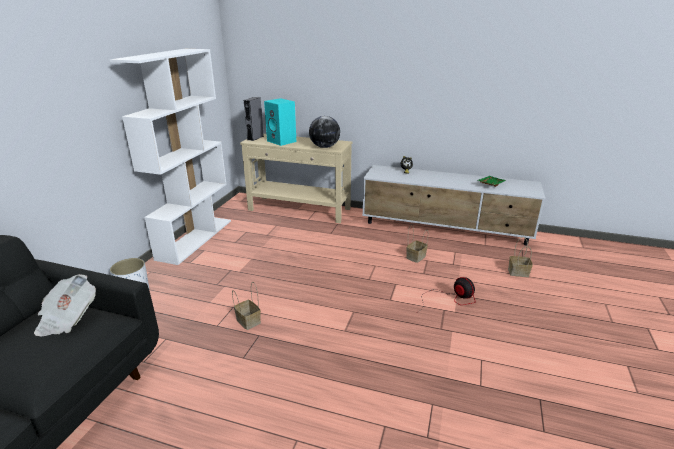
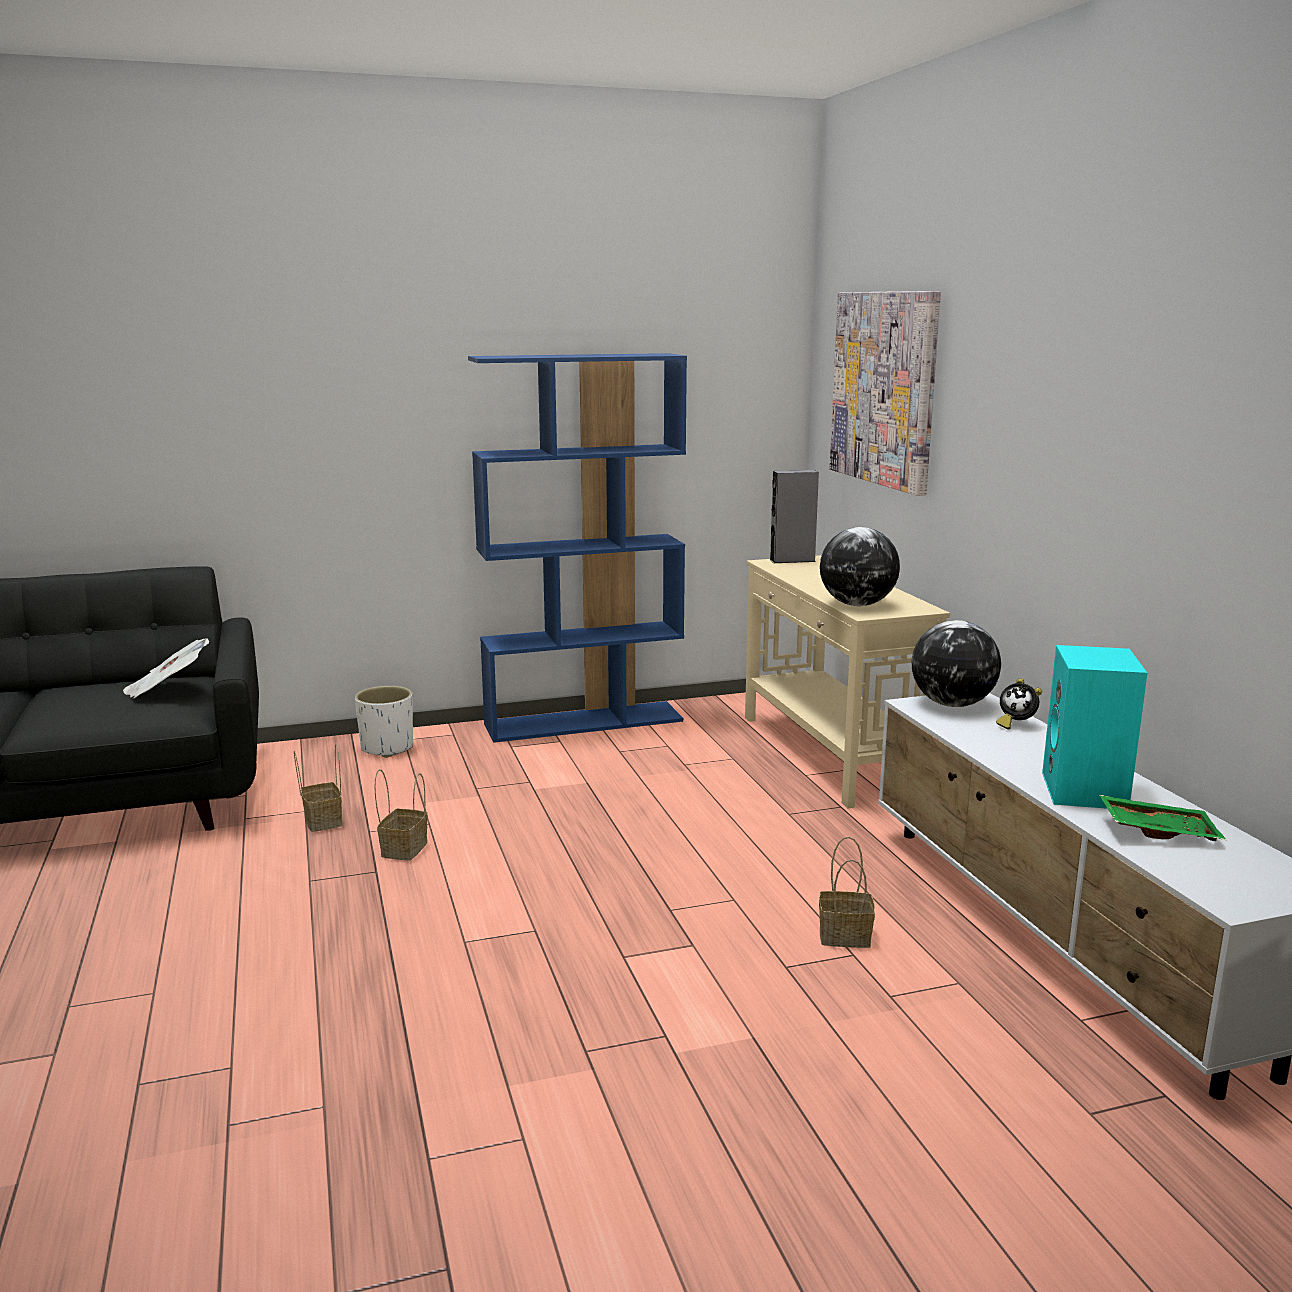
camera: 55 degrees right, 10 degrees down
(195, 239) = (584, 722): white bookcase -> blue bookcase
(282, 141) = (817, 576): turquoise speaker -> turquoise speaker (1086, 792)
(288, 57) = (885, 388): none -> picture
(380, 172) = (952, 704): none -> globe
(450, 299) = (719, 1033): fan -> none
(517, 272) = (1008, 1114): basket -> basket (322, 820)

